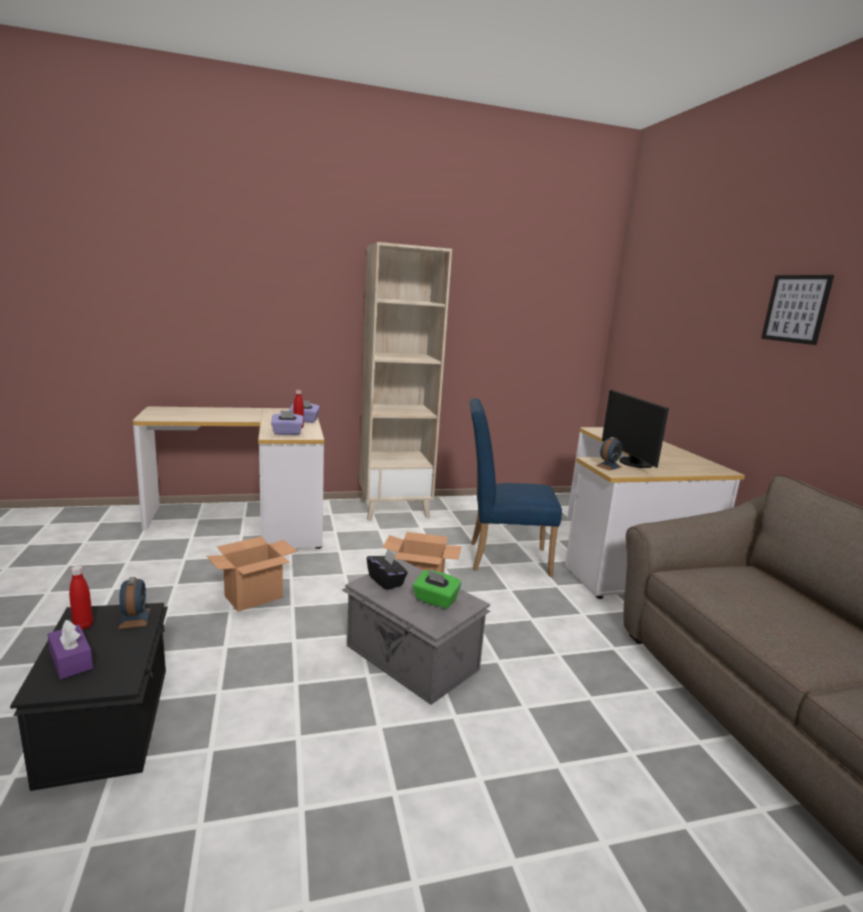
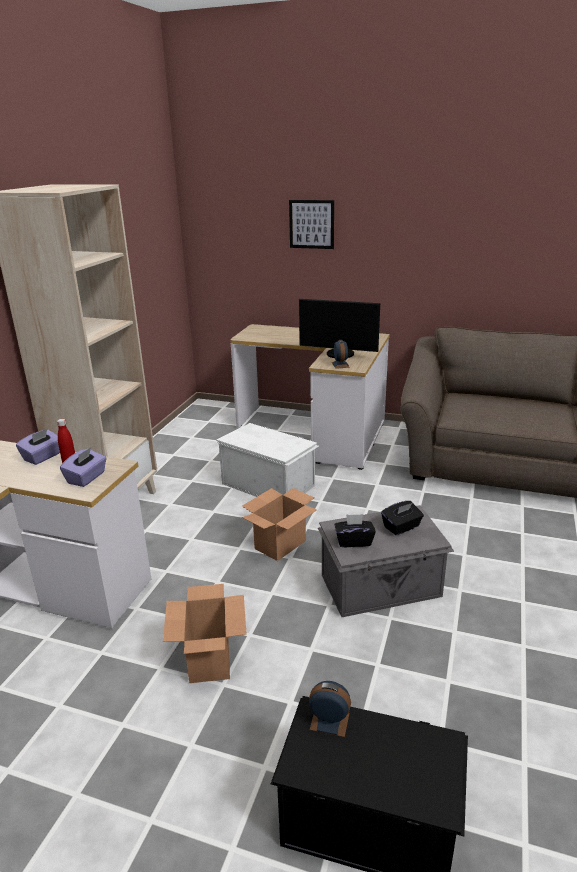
camera: 55 degrees left, 10 degrees up
(71, 660) = (396, 778): purple tissue box -> none
(83, 626) = (327, 766): red bottle -> none
(435, 600) = (401, 527): green tissue box -> black tissue box
(501, 557) = (268, 484): blue chair -> white storage box
(796, 309) = (401, 203): picture -> picture (311, 224)

